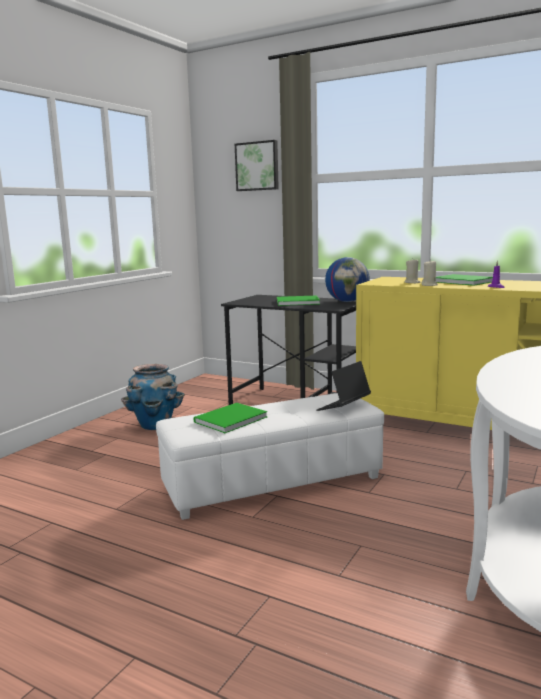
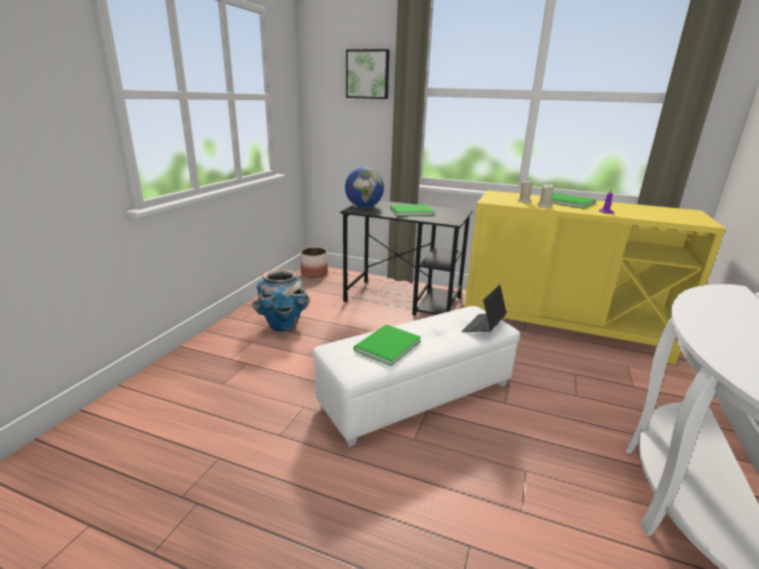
camera: 10 degrees left, 10 degrees up
(207, 382) = (314, 273): none -> planter
(347, 301) = (455, 212): globe -> globe (364, 207)

